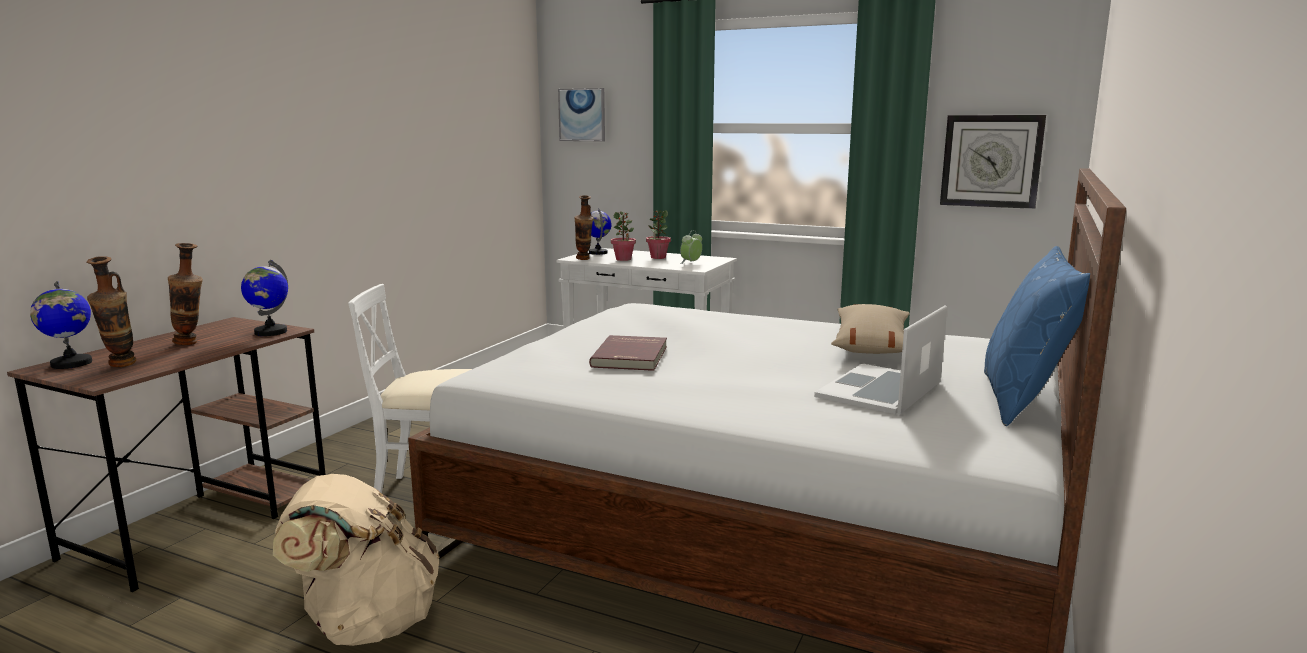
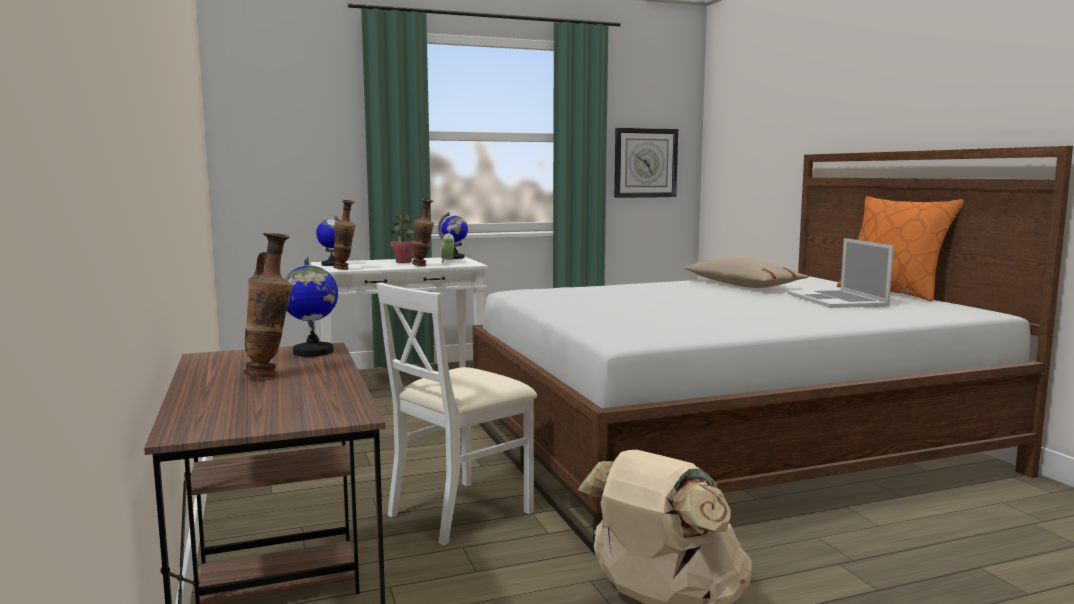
camera: 45 degrees left, 5 degrees down
(71, 364) = (208, 419): globe -> globe (455, 257)
(120, 366) = (294, 404): vase -> vase (423, 266)
(582, 115) = (266, 119): picture -> none
(623, 259) = (380, 265): potted plant -> none
(631, 356) = (662, 312): red book -> none
(1024, 400) = (893, 292): blue pillow -> orange pillow

